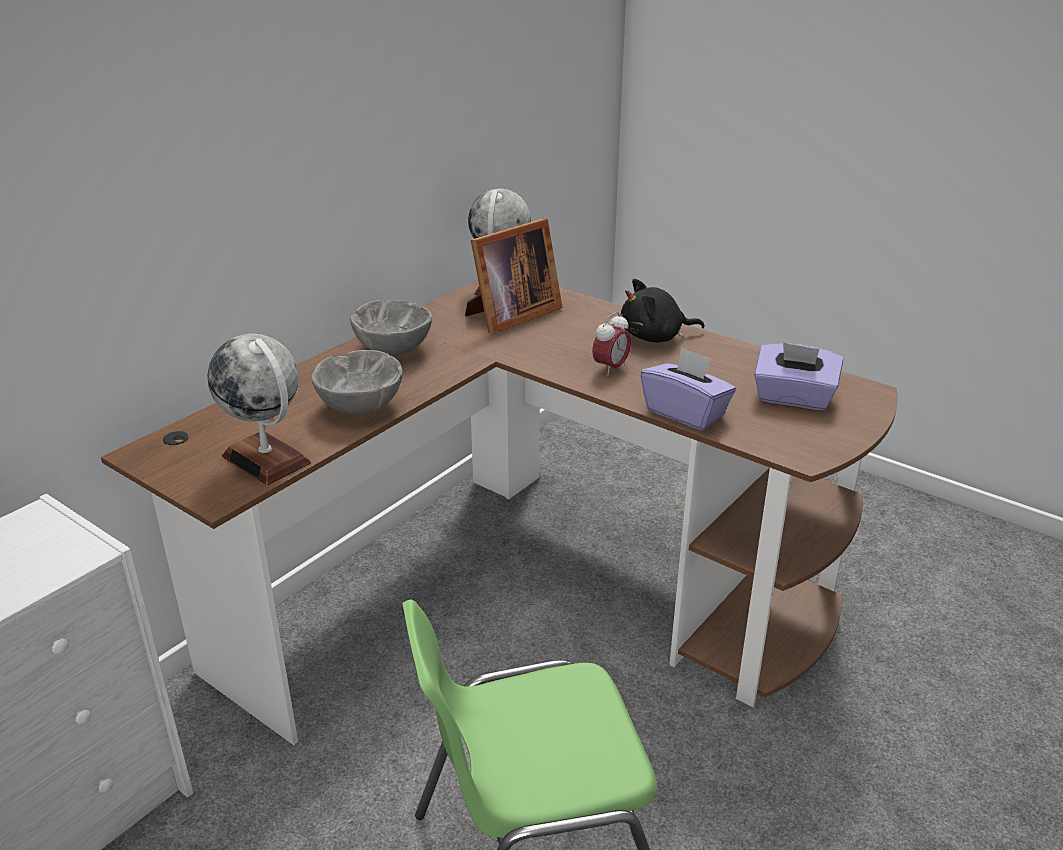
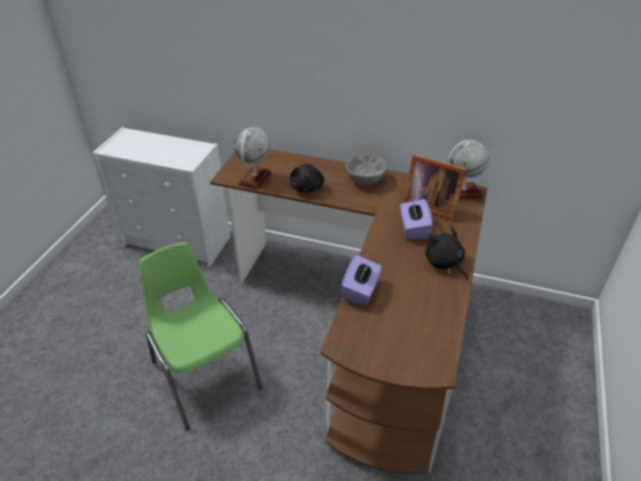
camera: 70 degrees right, 10 degrees up
(360, 406) = (307, 187): grey bowl -> black plush toy
(610, 368) = (393, 254): alarm clock -> none
(793, 398) = (405, 334): purple tissue box -> purple tissue box (413, 229)

